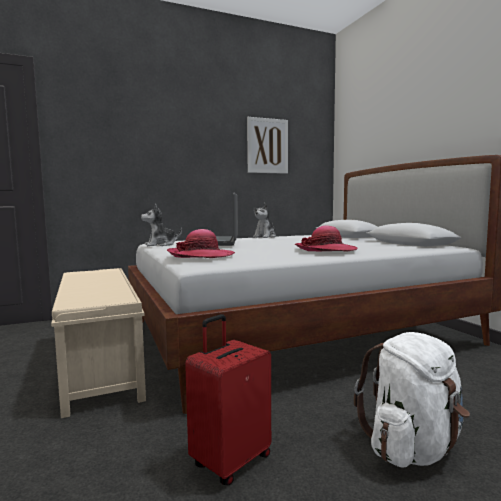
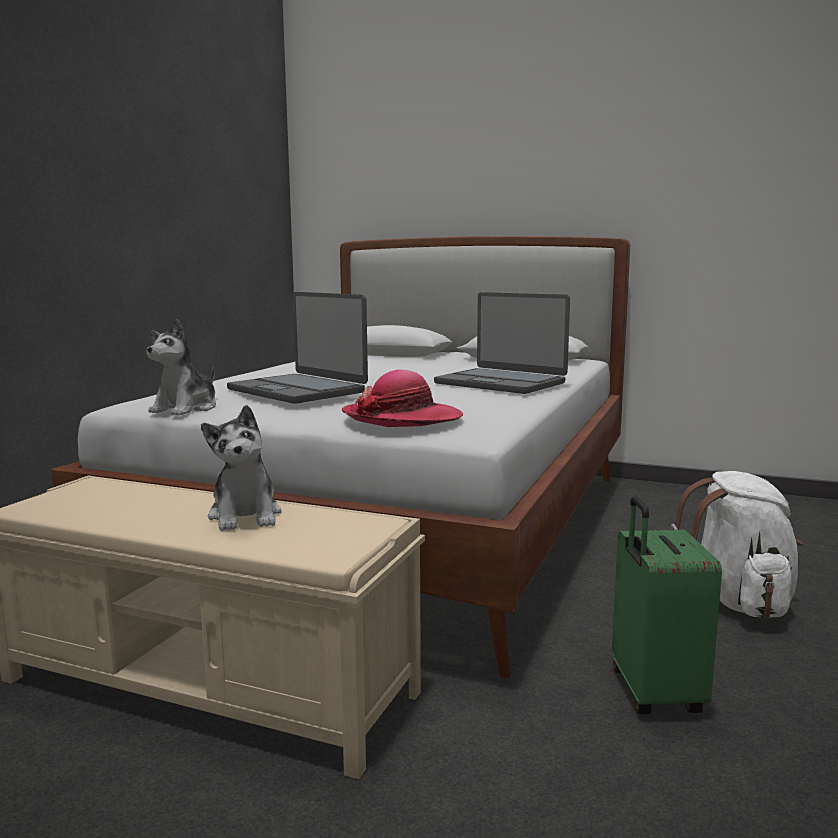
camera: 45 degrees left, 5 degrees up
(230, 461) = (653, 693): red suitcase -> green suitcase
(265, 237) = (277, 368): plush toy -> plush toy (245, 516)
(267, 146) = (206, 181): picture -> none
(326, 250) = (501, 383): hat -> laptop

